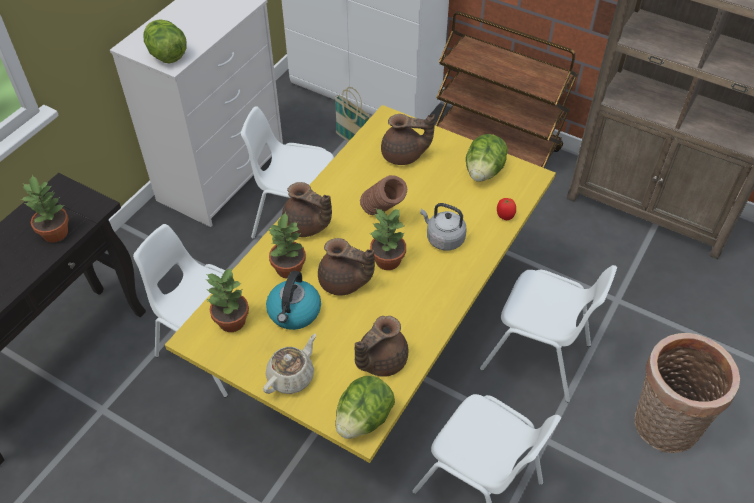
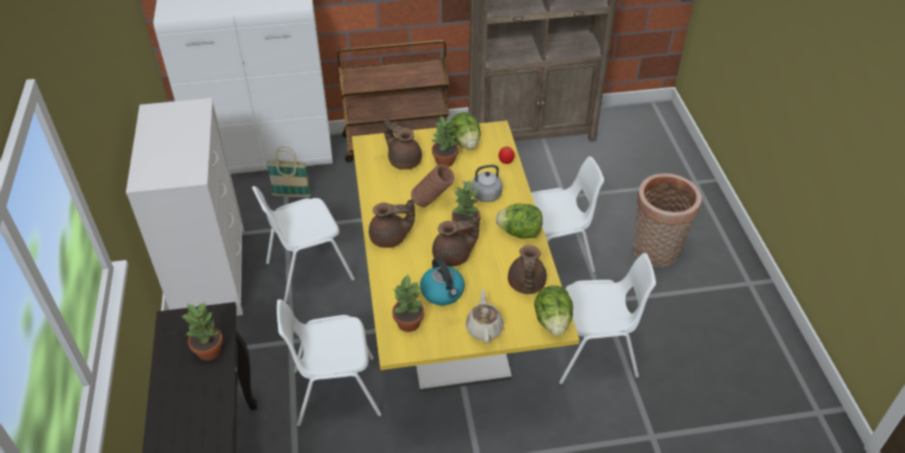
camera: 40 degrees left, 5 degrees down
(167, 55) = (182, 172): lettuce -> lettuce (520, 232)
(288, 269) = (408, 270): potted plant -> potted plant (445, 161)
(404, 156) = (404, 160): brown teapot -> brown teapot turned 105 degrees counterclockwise

